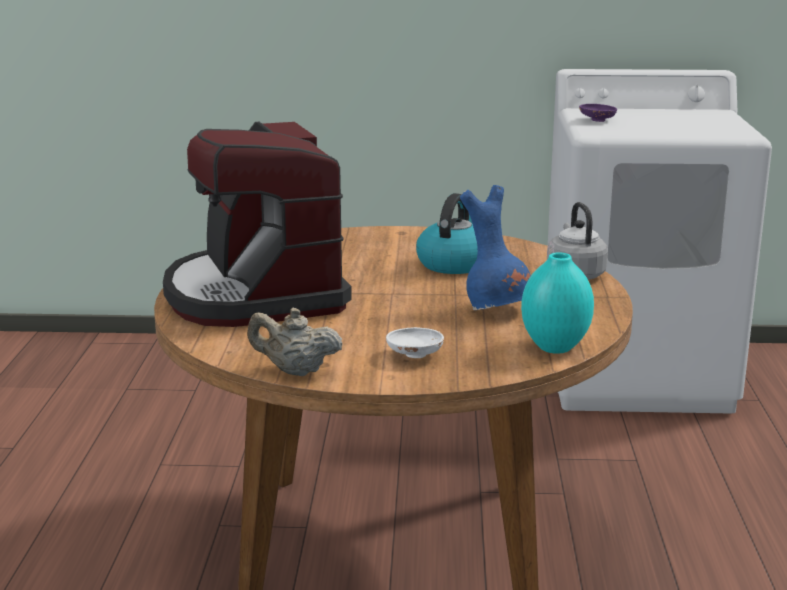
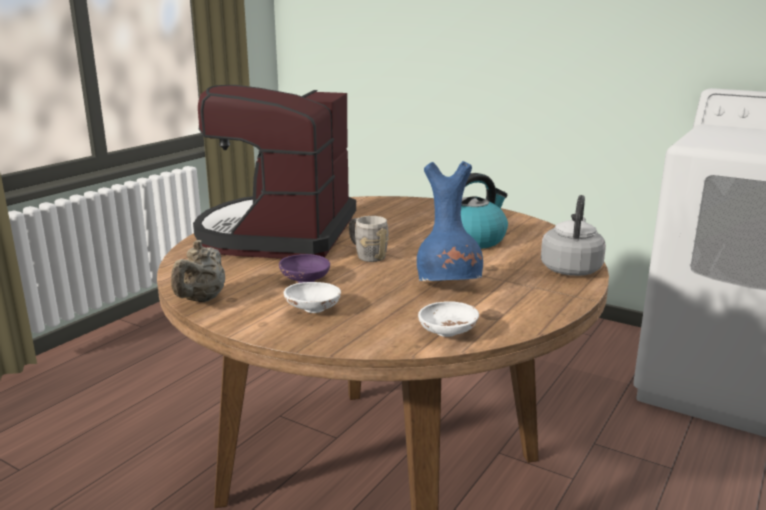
camera: 30 degrees right, 0 degrees up
(295, 371) = (201, 300): beige teapot -> beige teapot turned 120 degrees counterclockwise
(381, 298) = (367, 255): none -> grey mug
(554, 347) = (447, 333): turquoise vase -> white bowl
(597, 120) = (715, 134): purple bowl -> purple bowl (305, 280)

